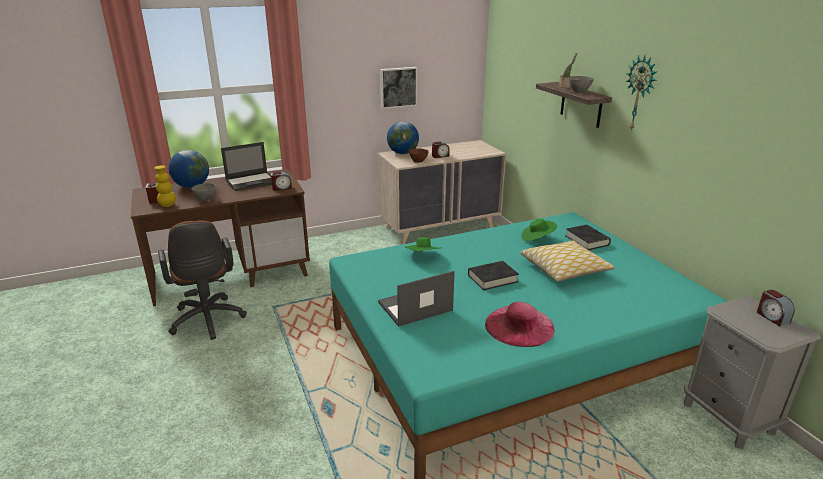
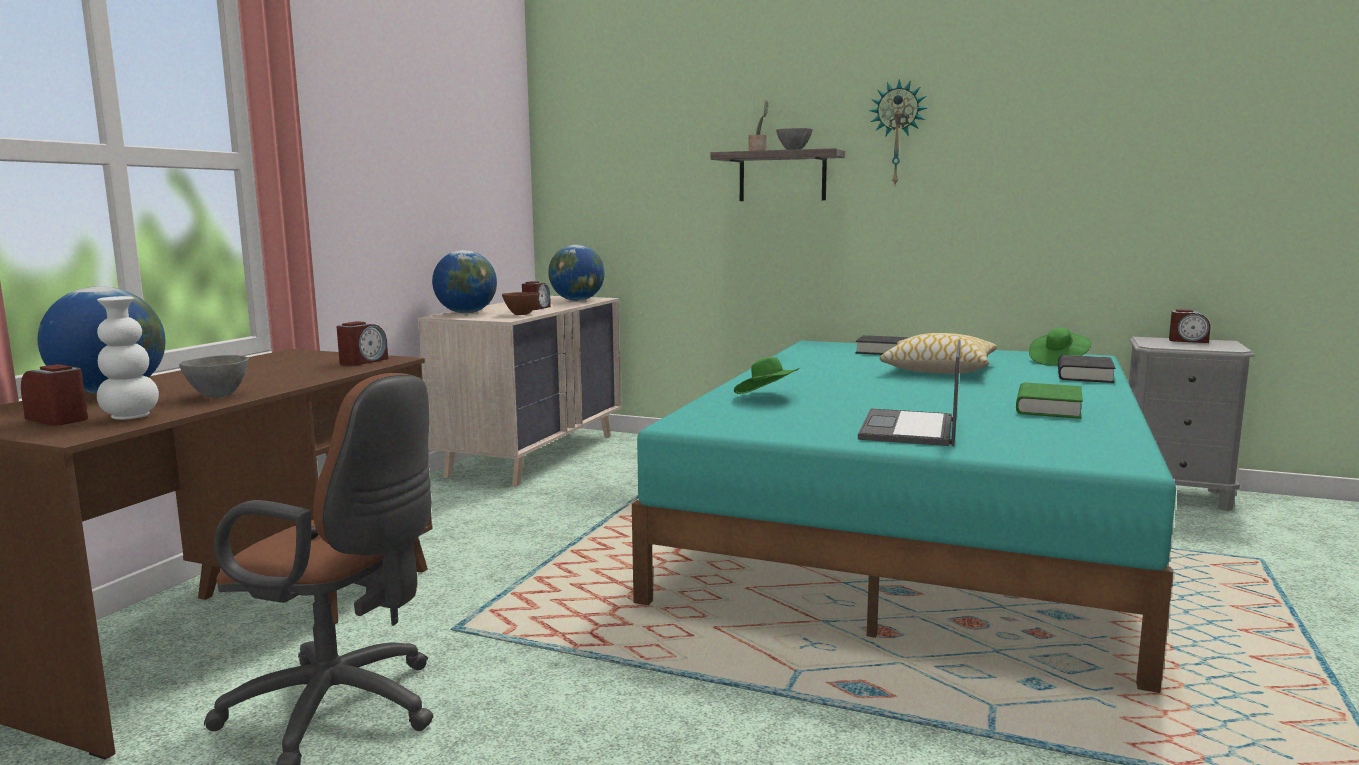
camera: 45 degrees left, 15 degrees down
(167, 205) = (131, 417): yellow vase -> white vase
(252, 182) = (261, 367): laptop -> none
(398, 87) = (433, 190): picture -> none
(478, 151) = (577, 300): none -> globe
(492, 278) = (902, 391): black book -> black book (1084, 375)
(519, 326) = (1048, 408): pink hat -> green book
(537, 238) = (836, 360): green hat -> green hat (1058, 362)

